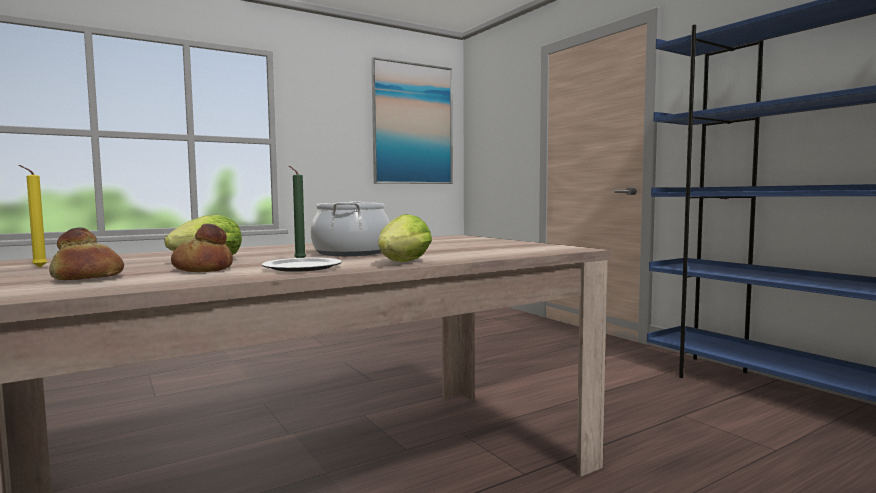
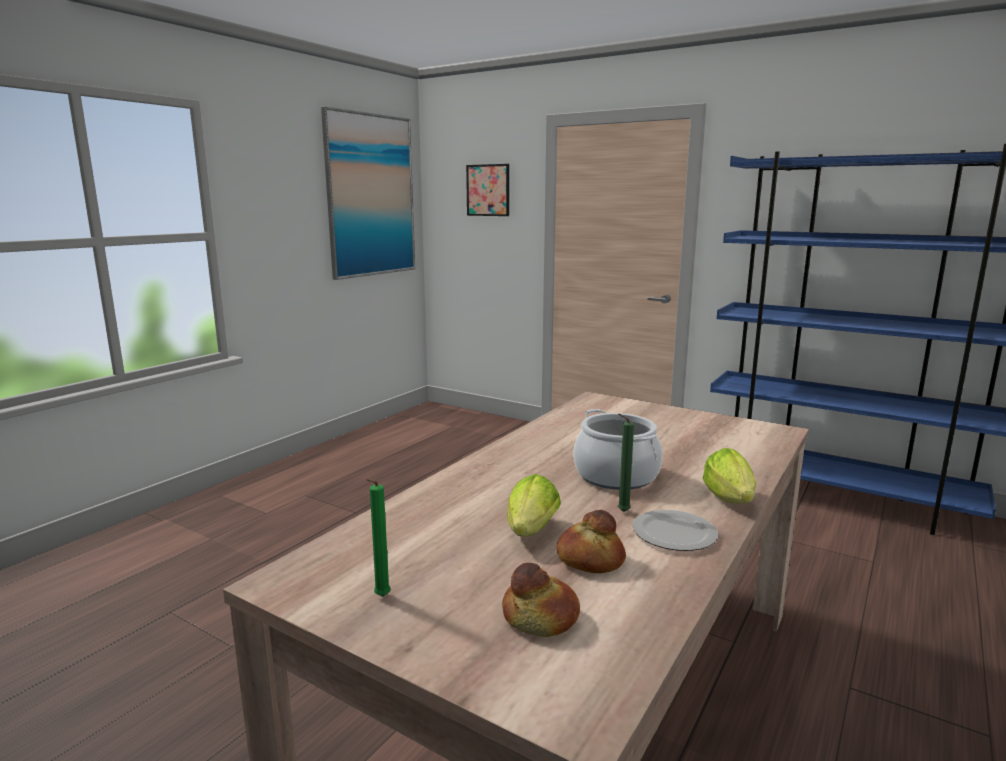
camera: 25 degrees left, 10 degrees up
(37, 267) = (380, 597): yellow candle -> green candle
(503, 115) = (488, 190): none -> picture

